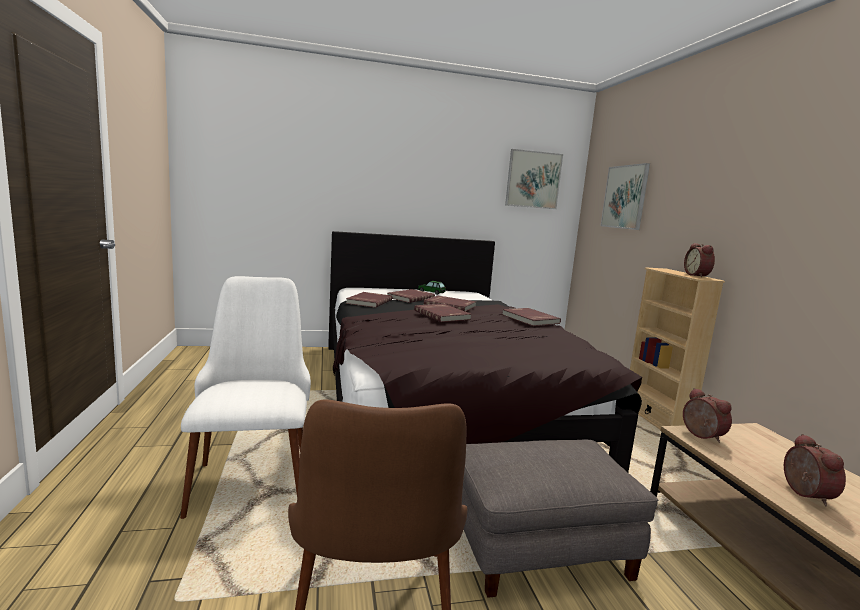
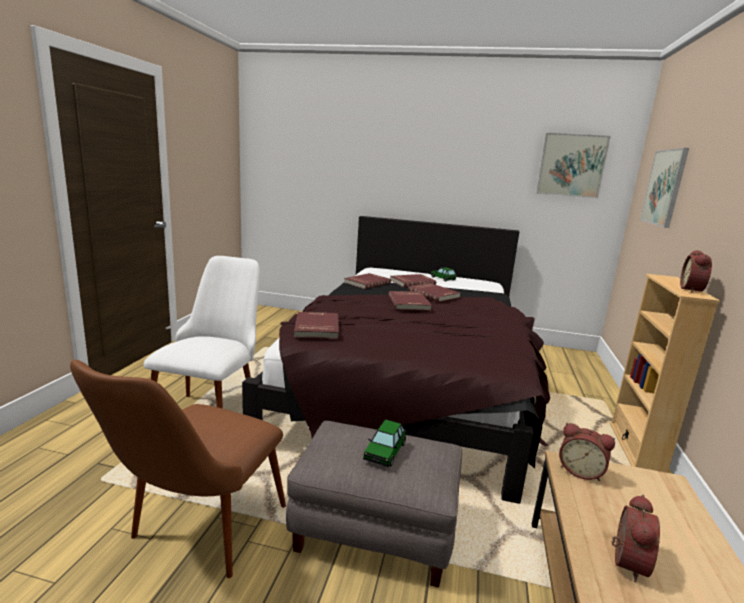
camera: 25 degrees right, 5 degrees up
(529, 319) = (497, 316): red book -> red book (315, 327)
(556, 457) = (385, 451): none -> toy car
(701, 435) = (580, 471): alarm clock -> alarm clock turned 120 degrees clockwise

